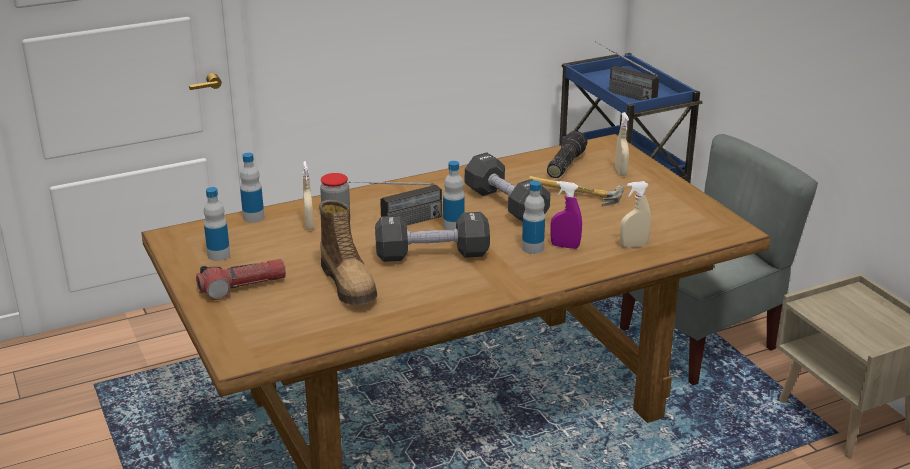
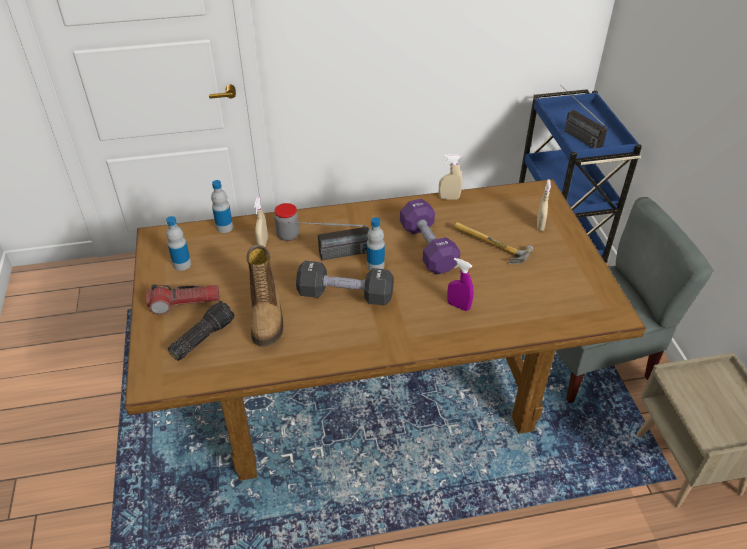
camera: 15 degrees right, 15 degrees up
(506, 204) = (428, 248): black dumbbell -> purple dumbbell
(532, 248) = (430, 303): bottle -> none
(564, 164) = (495, 208): flashlight -> flashlight (202, 337)
(633, 245) = (518, 316): beige spray bottle -> beige spray bottle (449, 198)

